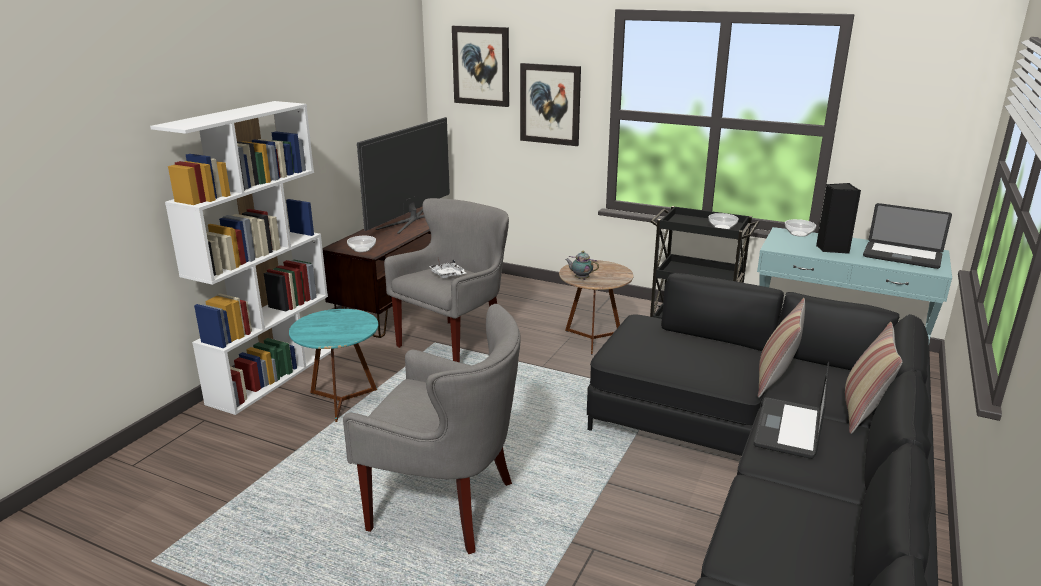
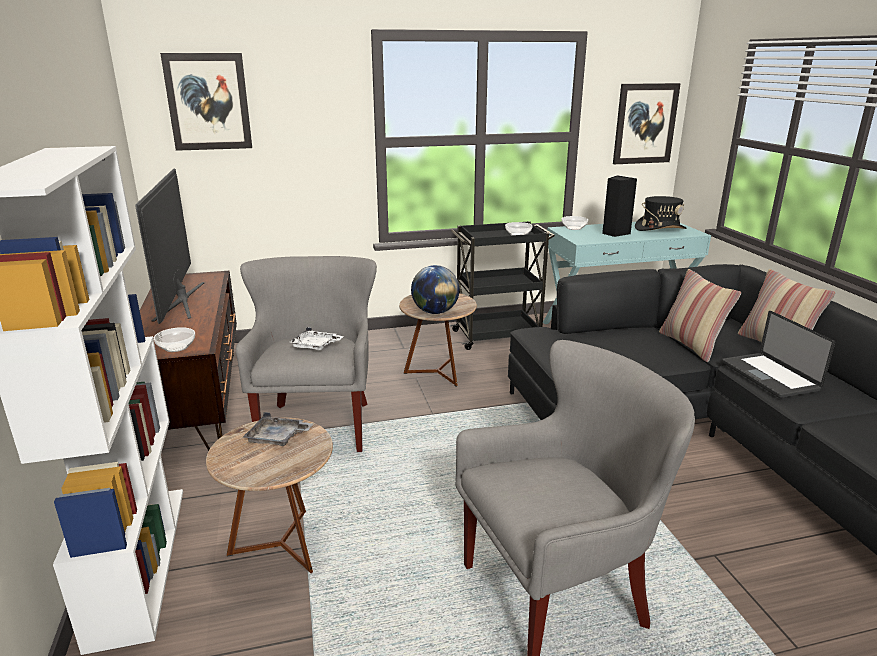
camera: 40 degrees left, 0 degrees up
(342, 401) = (282, 545): turquoise side table -> brown side table
(346, 322) = (277, 438): none -> grey tray
(550, 104) = (304, 139): picture -> picture (645, 124)
(581, 278) = (435, 312): teapot -> globe
(902, 256) = (660, 228): laptop -> black hat

